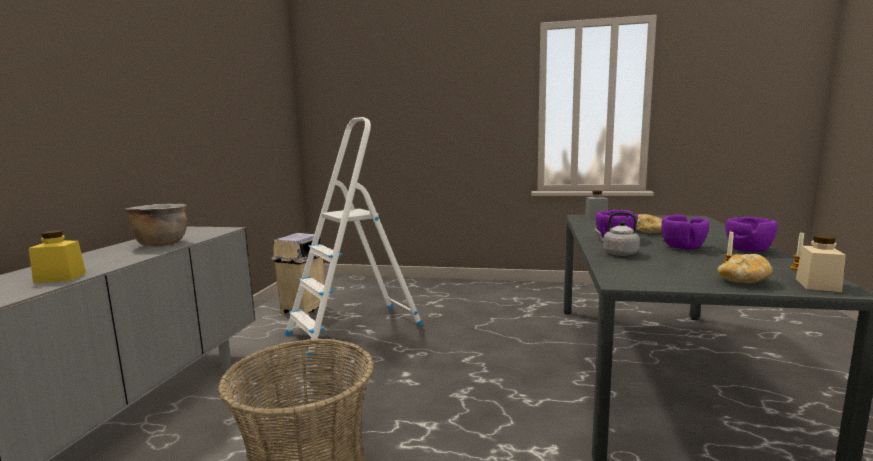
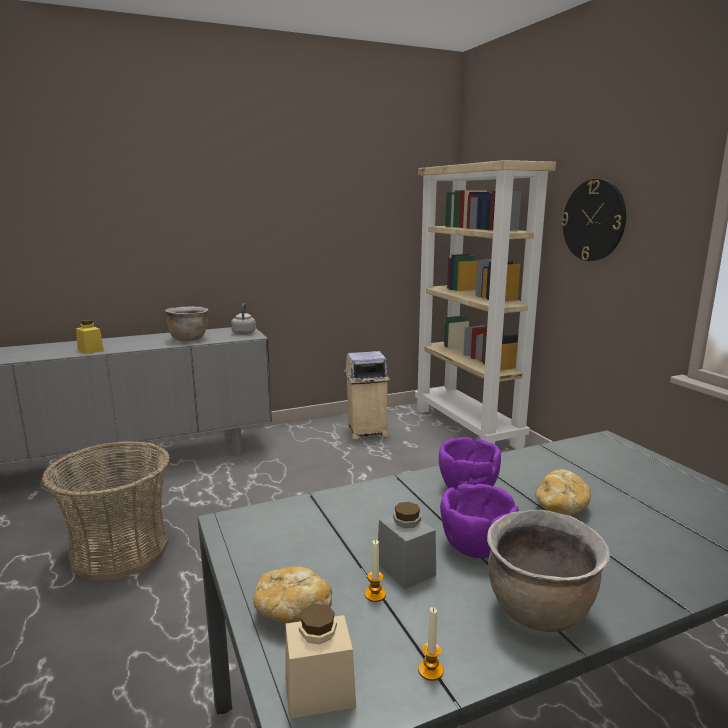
camera: 55 degrees right, 5 degrees up
(354, 329) = (357, 468): white step ladder -> none
(364, 283) = (467, 427): none -> beige bookcase
(453, 107) = (593, 220): none -> wall clock
(596, 217) = (622, 451): grey jar -> grey jar (405, 569)
(618, 253) = (377, 502): grey kettle -> grey kettle (244, 332)
(748, 249) = (539, 612): purple bowl -> brown cooking pot

